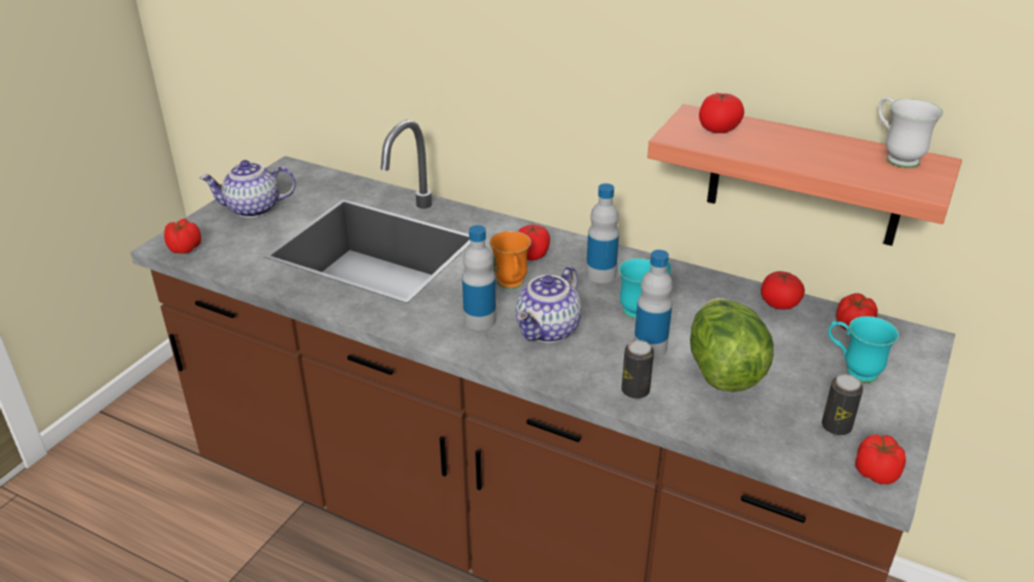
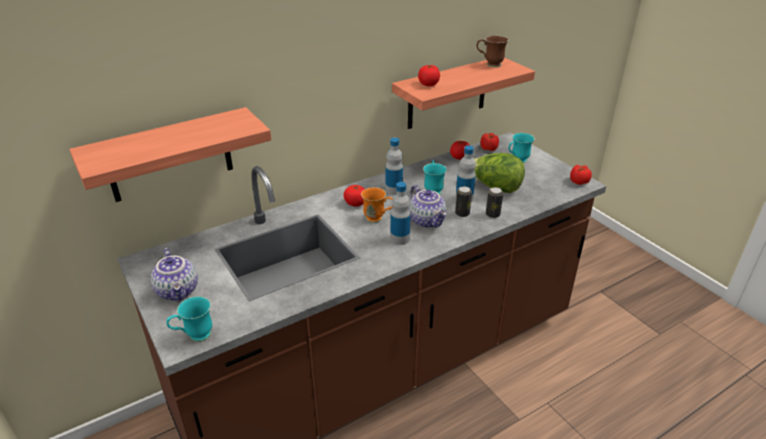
camera: 60 degrees left, 0 degrees up
(184, 248) = (194, 336): tomato -> turquoise mug
(253, 209) = (179, 291): teapot -> teapot turned 45 degrees counterclockwise
(352, 62) = (170, 156): none -> shelf
(836, 426) = (548, 178): can -> can (462, 213)
(895, 157) = (489, 64): white mug -> brown mug

